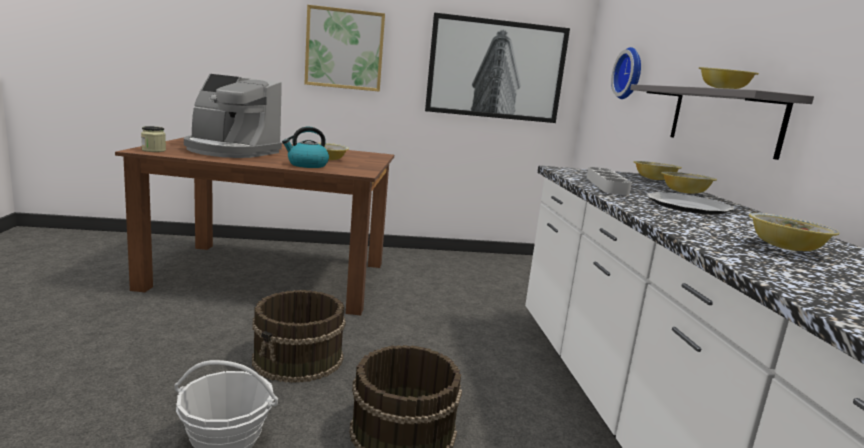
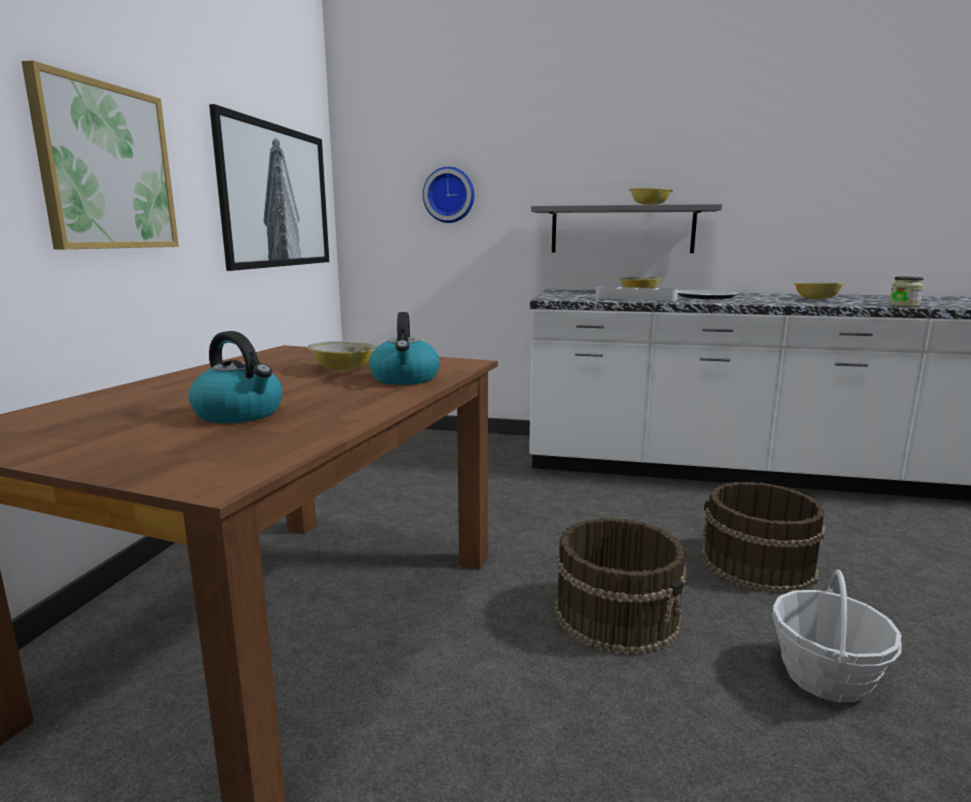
camera: 70 degrees left, 0 degrees up
(153, 150) = (216, 469): jar -> jar (904, 305)
(230, 151) = (240, 414): coffee machine -> kettle
(654, 179) = (578, 291): bowl -> none

